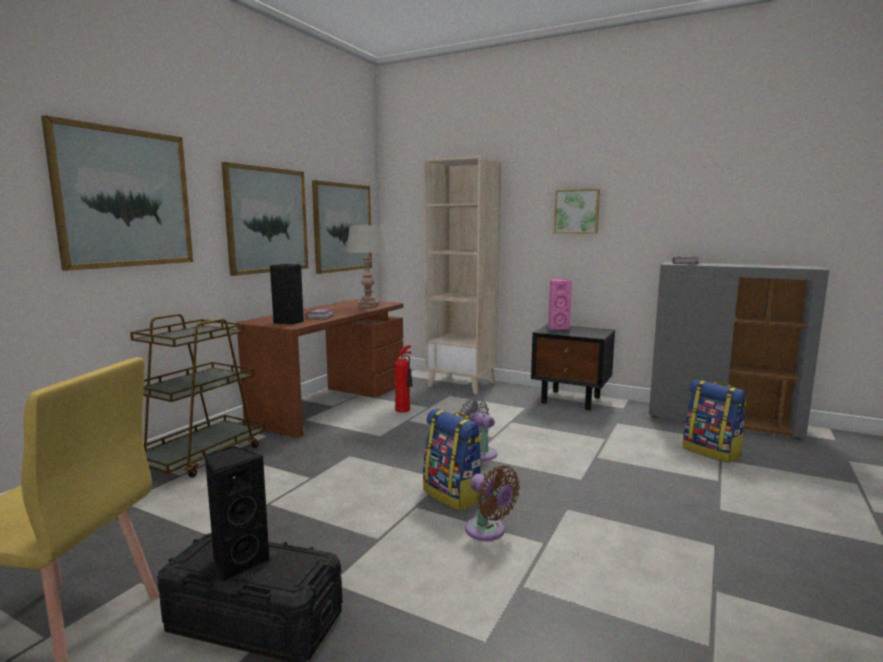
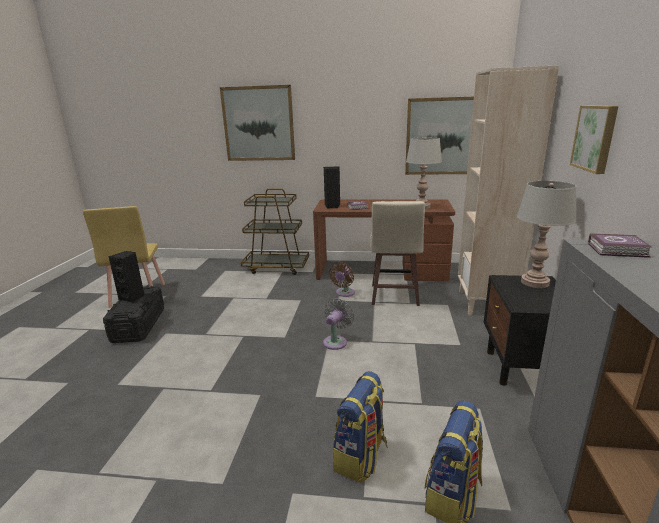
camera: 70 degrees right, 10 degrees up
(267, 220) = (357, 133): picture -> none
(404, 410) = (394, 296): fire extinguisher -> beige stool
(453, 495) = (263, 345): backpack -> backpack (361, 458)
(488, 531) = (220, 366): brown fan -> brown fan (344, 293)
(557, 327) = (535, 282): pink speaker -> grey table lamp

